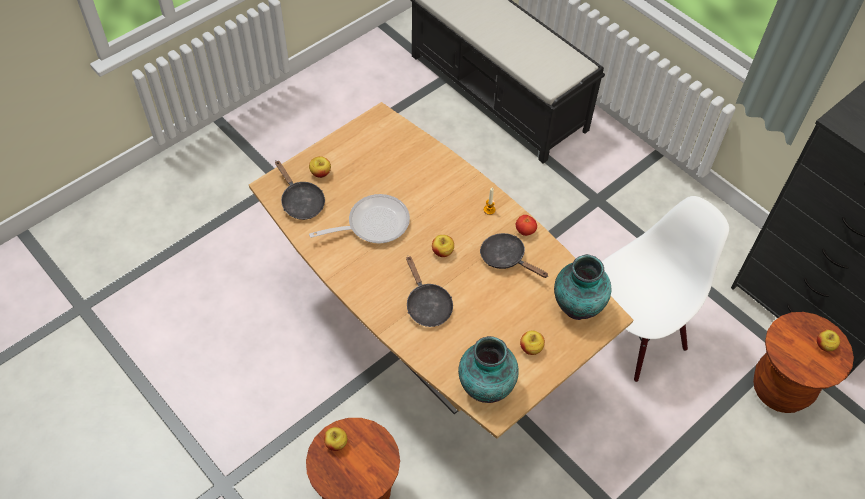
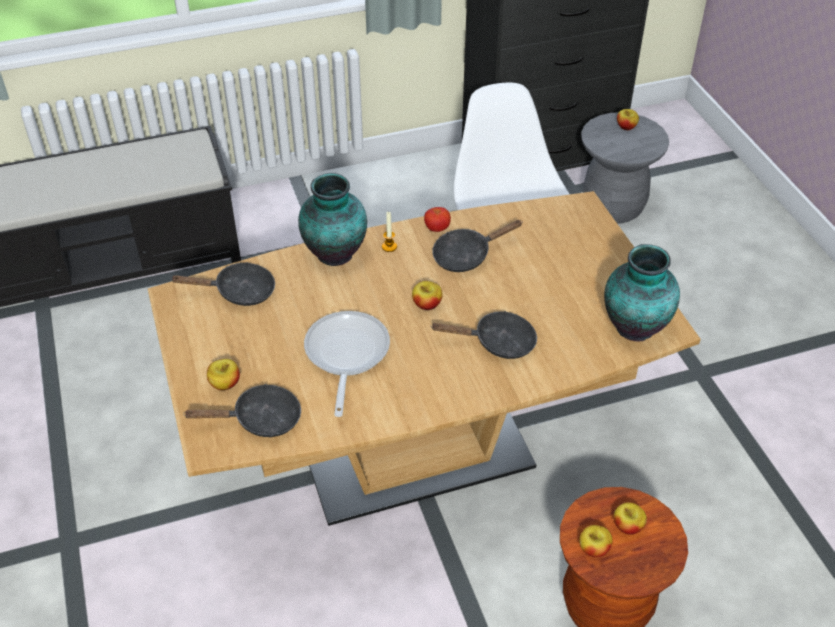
camera: 65 degrees left, 10 degrees down
(401, 147) = (239, 292): none -> black frying pan
(531, 348) = (597, 275): apple -> apple (627, 526)
(576, 308) = (560, 224): vase -> vase (335, 255)
(780, 389) = (613, 207): brown stool -> grey stool

